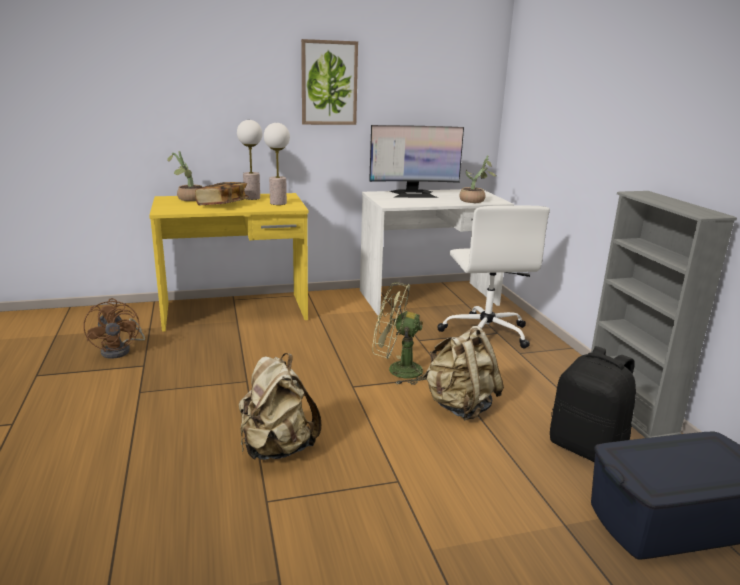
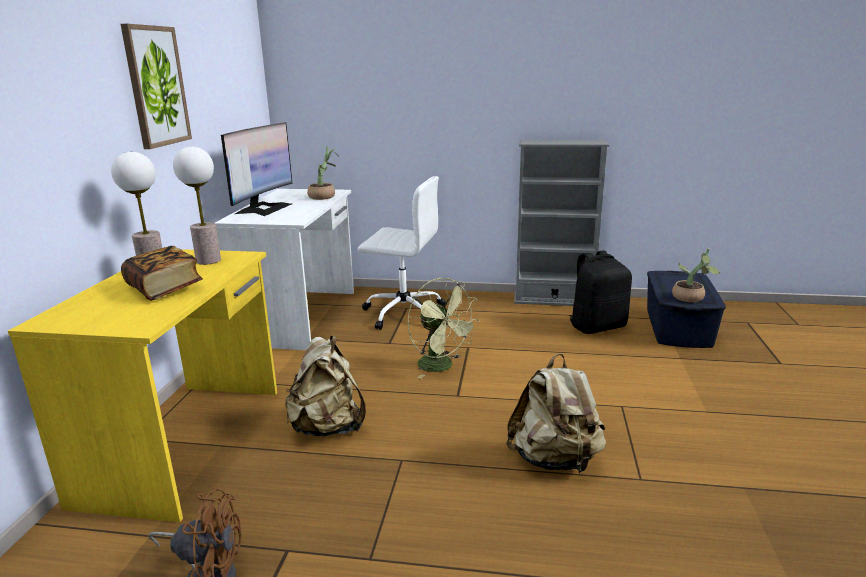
camera: 65 degrees left, 0 degrees up
(188, 199) = (87, 307): potted plant -> potted plant (691, 298)
(397, 370) = (441, 367): green fan -> green fan turned 75 degrees counterclockwise
(460, 406) = (521, 354): beige backpack -> beige backpack (328, 427)

